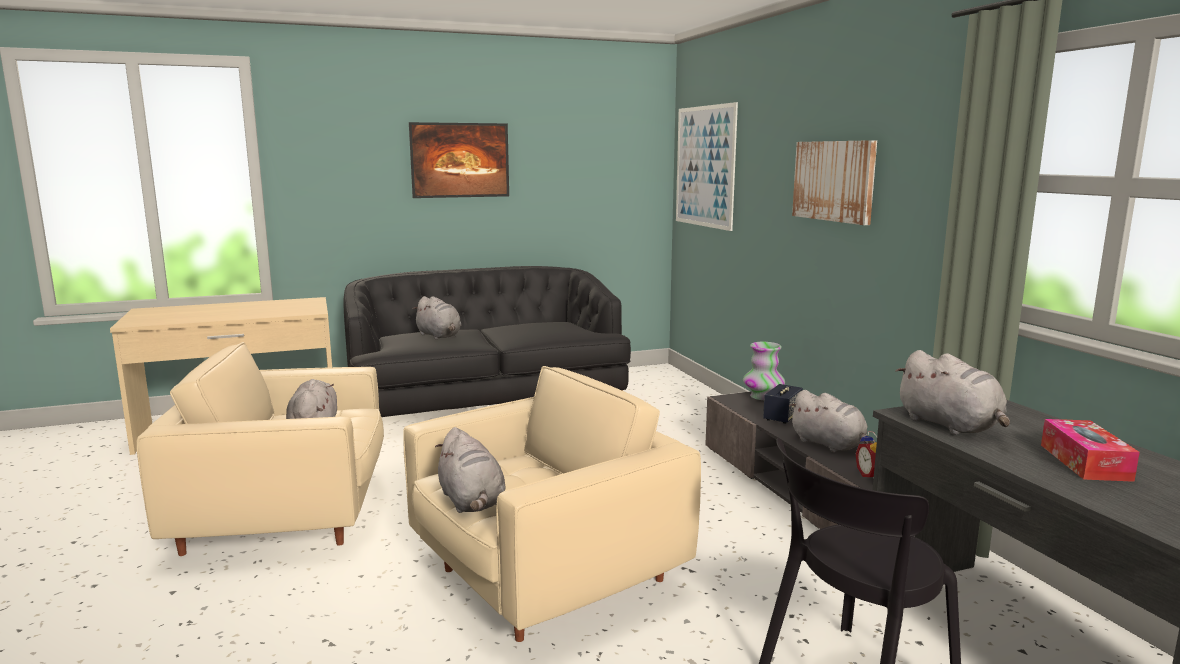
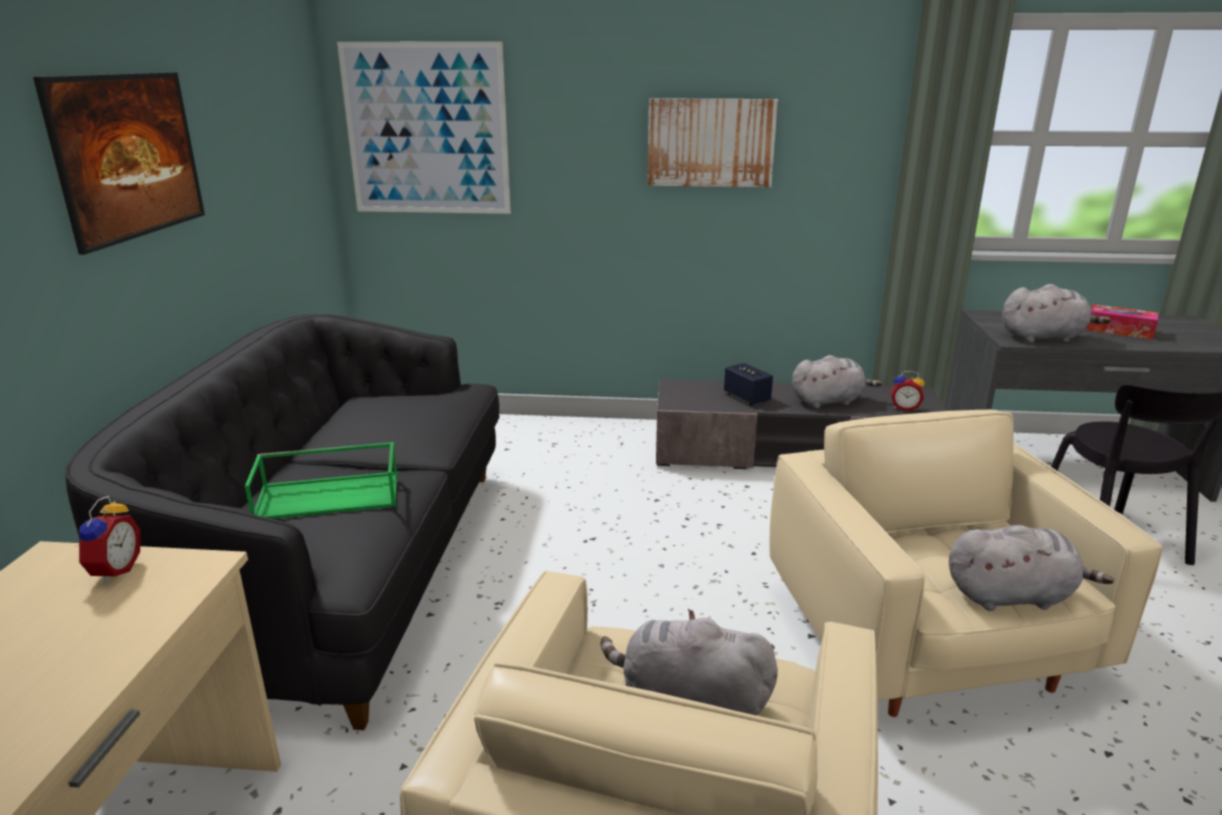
camera: 65 degrees left, 10 degrees up
(306, 305) = (113, 571): none -> alarm clock
(439, 336) = (330, 495): grey plush toy -> green tray
(763, 397) = (682, 389): vase -> none

